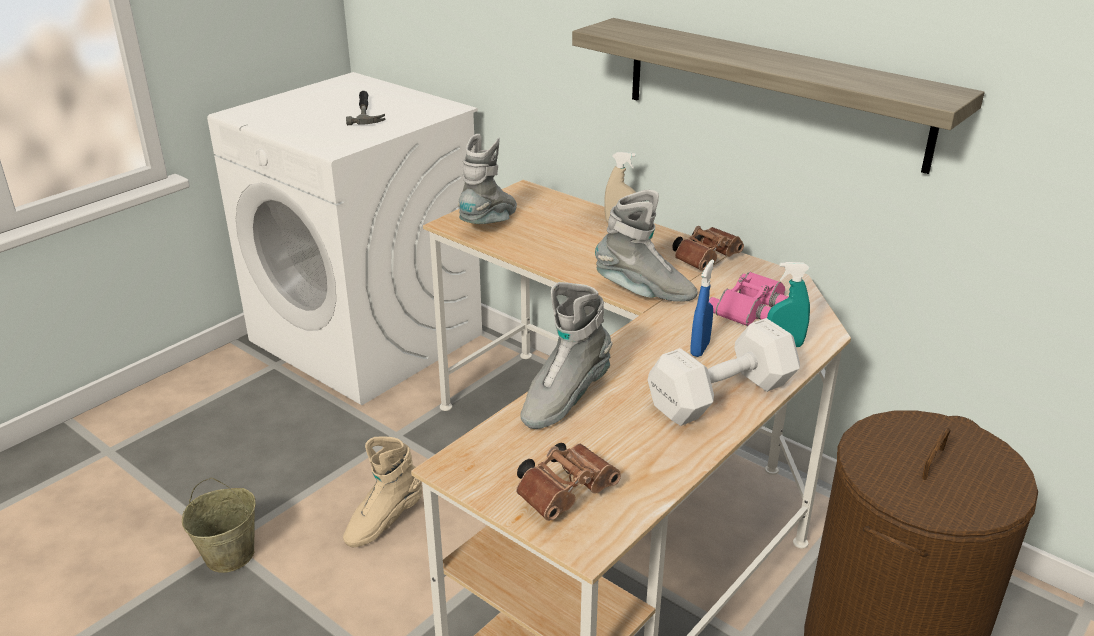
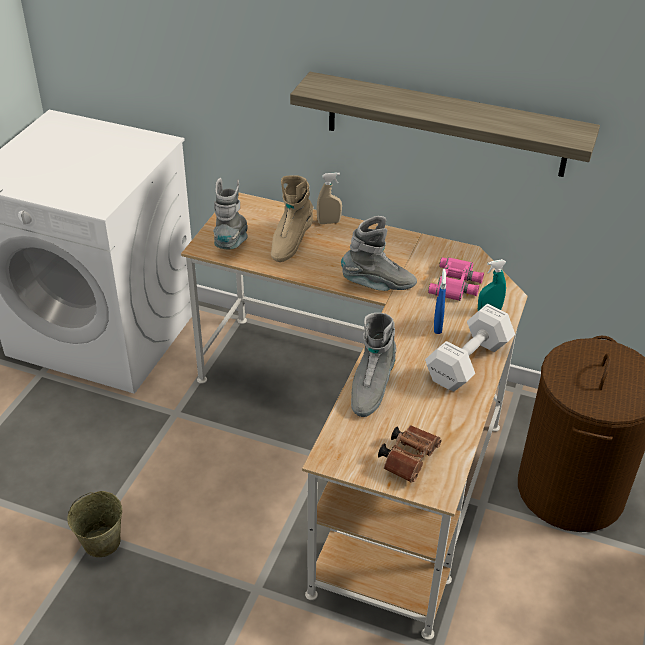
camera: 20 degrees left, 10 degrees up
(366, 112) = (95, 158): hammer -> none
(384, 521) = (204, 485): beige boot -> beige boot (290, 243)
(706, 259) = (406, 246): brown binoculars -> none

